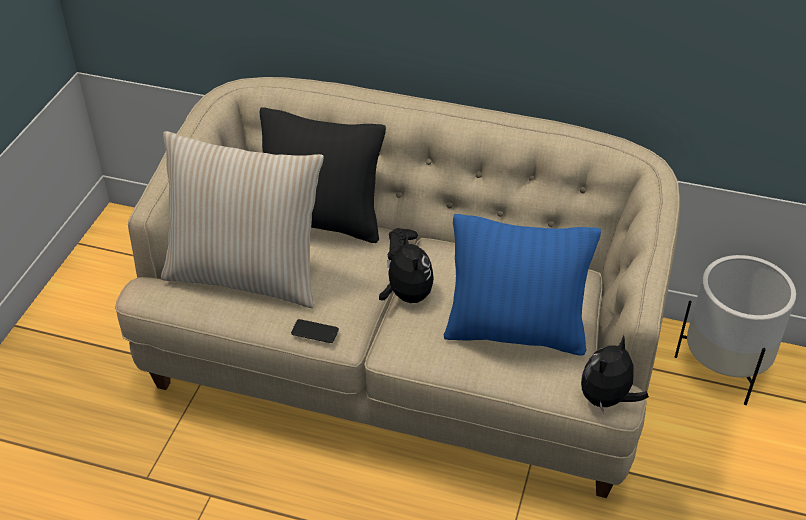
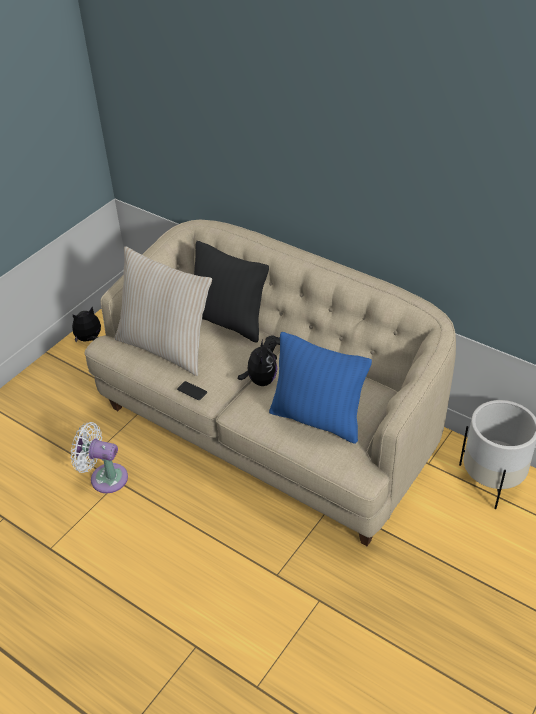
camera: 20 degrees right, 0 degrees up
(187, 494) = (105, 477): none -> white fan
(607, 400) = (358, 476): plush toy -> plush toy (90, 339)

